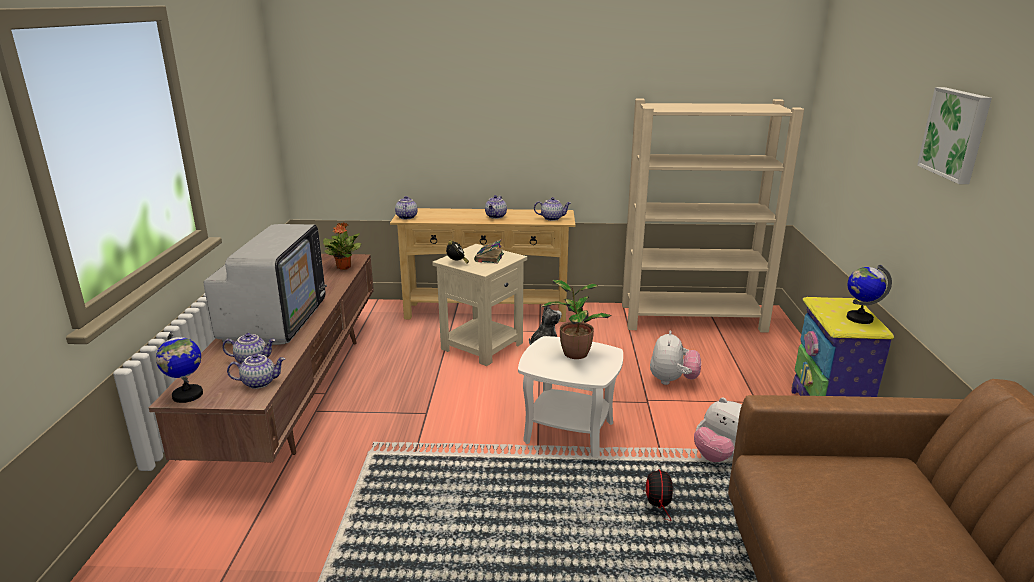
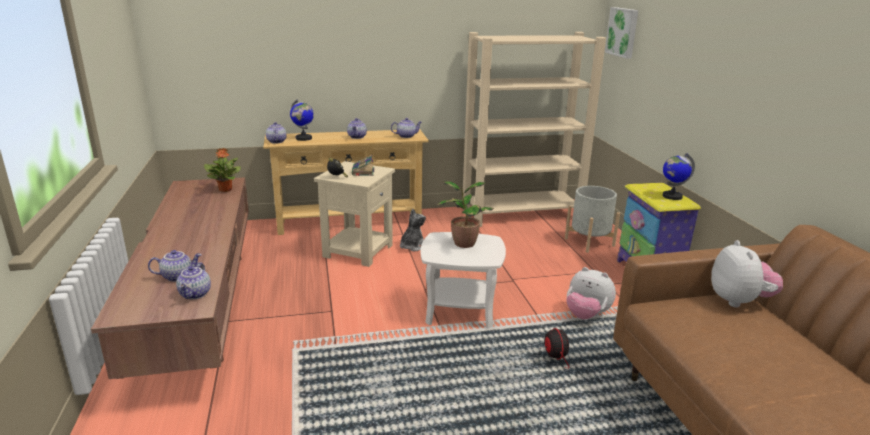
camera: 15 degrees left, 0 degrees up
(187, 395) = (127, 313): globe -> globe (303, 138)
(259, 382) = (196, 294): teapot -> teapot turned 120 degrees clockwise
(275, 322) = (182, 241): television -> none
(672, 381) = (526, 262): plush toy -> plush toy (739, 301)
(765, 363) = (589, 242): none -> grey planter
(956, 134) = (744, 48): picture -> picture (623, 32)

